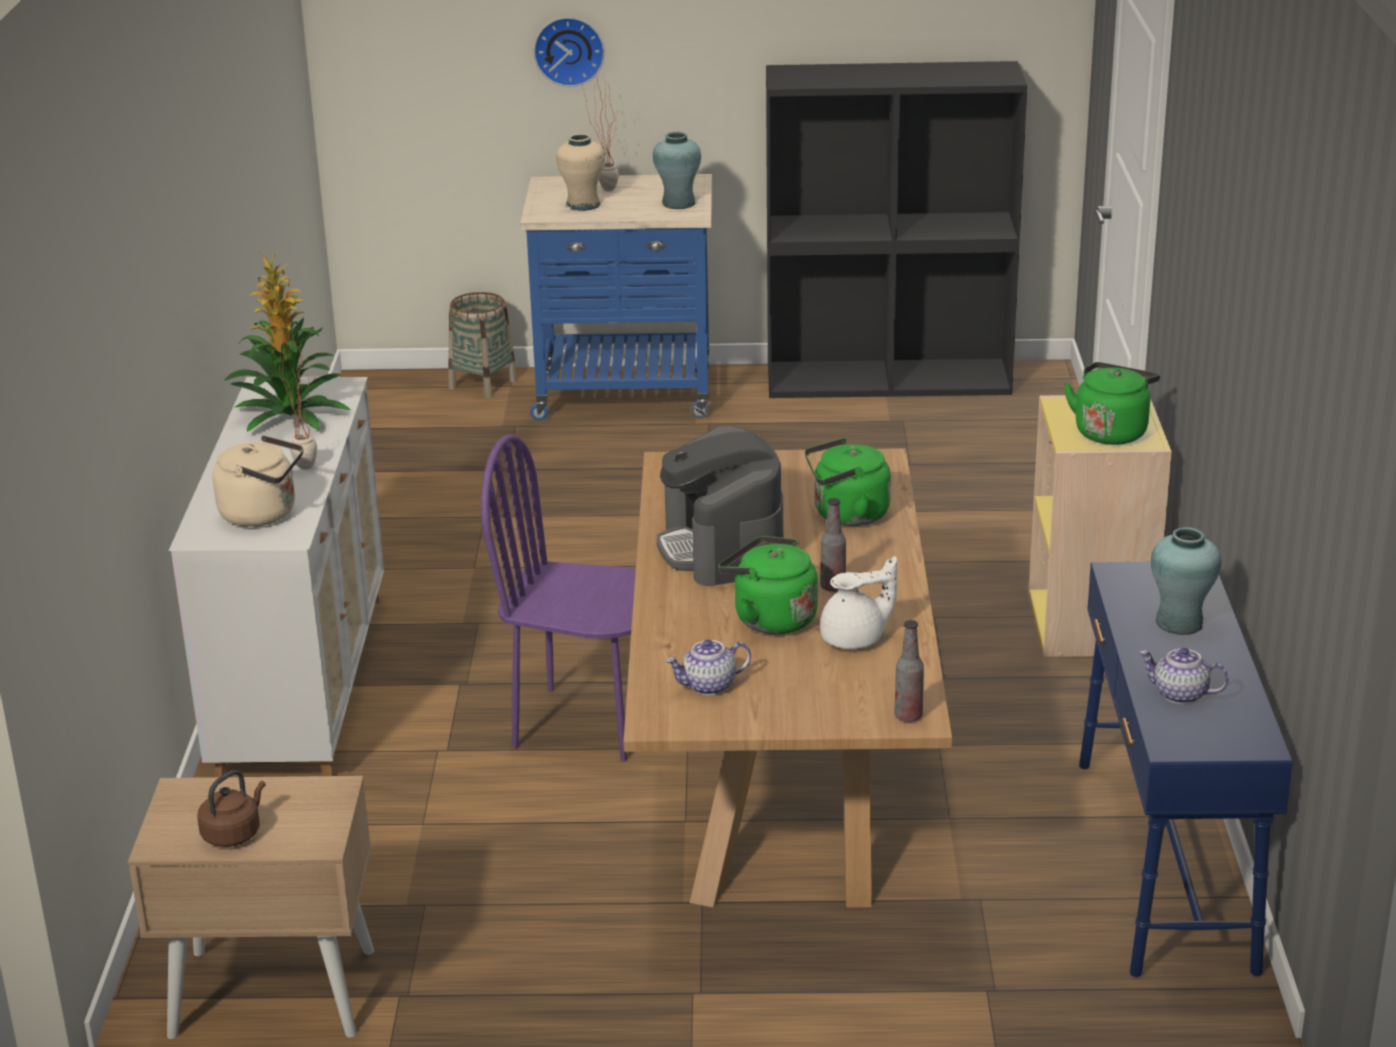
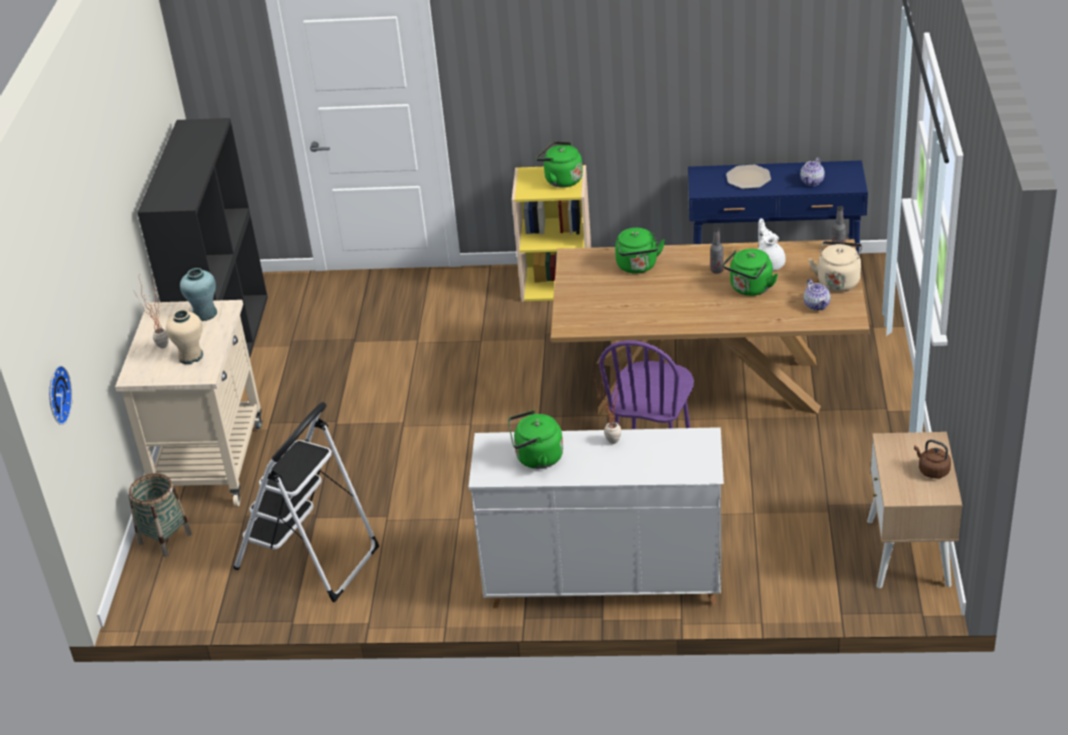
camera: 85 degrees left, 10 degrees up
(263, 514) = (677, 450): beige kettle -> beige kettle (838, 281)
(288, 415) = (536, 458): potted plant -> green kettle
(418, 473) = (309, 559): none -> step ladder
(569, 50) = (93, 286): wall clock -> wall clock (56, 395)
(625, 395) = (210, 464): blue cart -> beige cart
(722, 549) = (675, 305): coffee machine -> none
(1179, 622) = (748, 178): turquoise vase -> plate

